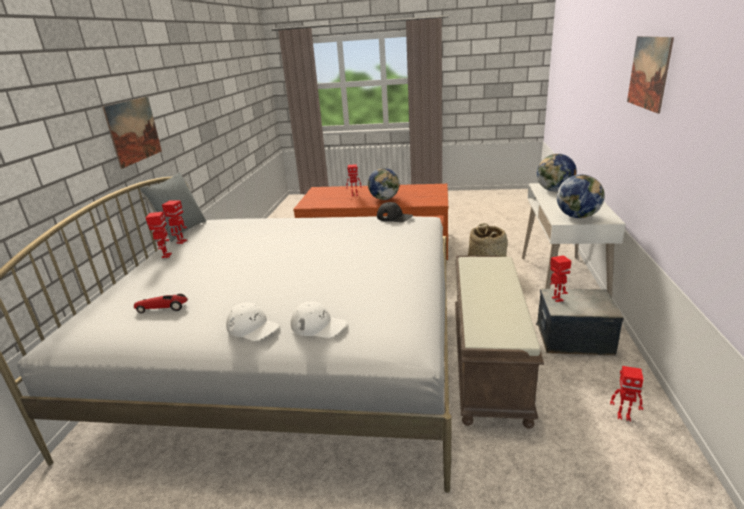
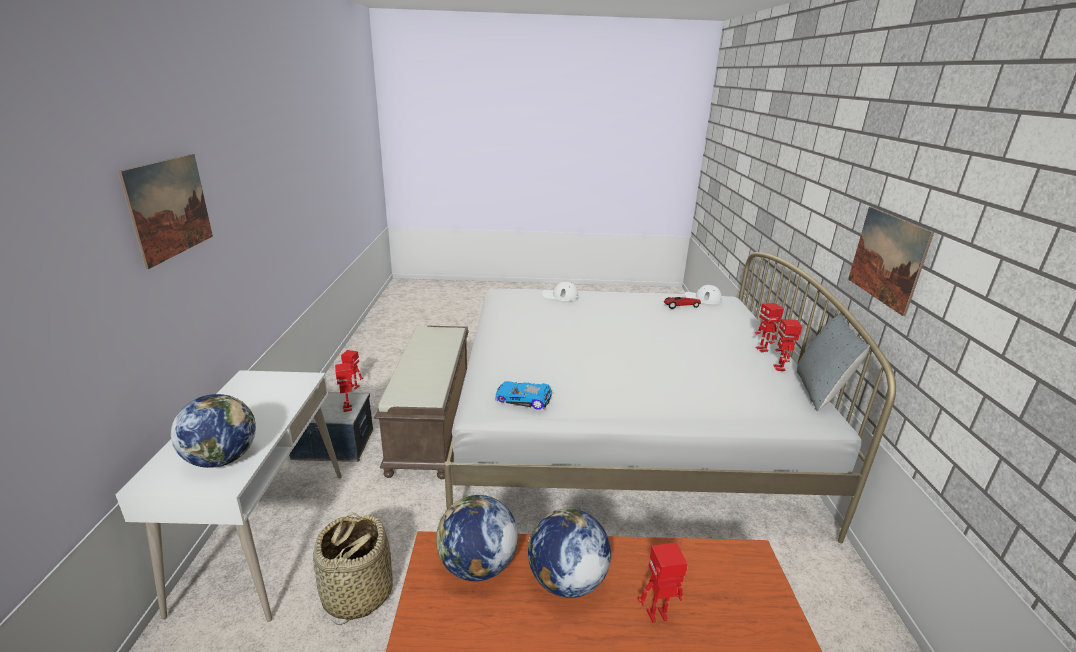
camera: 170 degrees right, 0 degrees up
(252, 327) = (602, 296): white cap -> white cap (702, 298)
(394, 217) = (523, 399): black cap -> toy car
(577, 216) = (277, 385): globe -> globe (477, 566)

